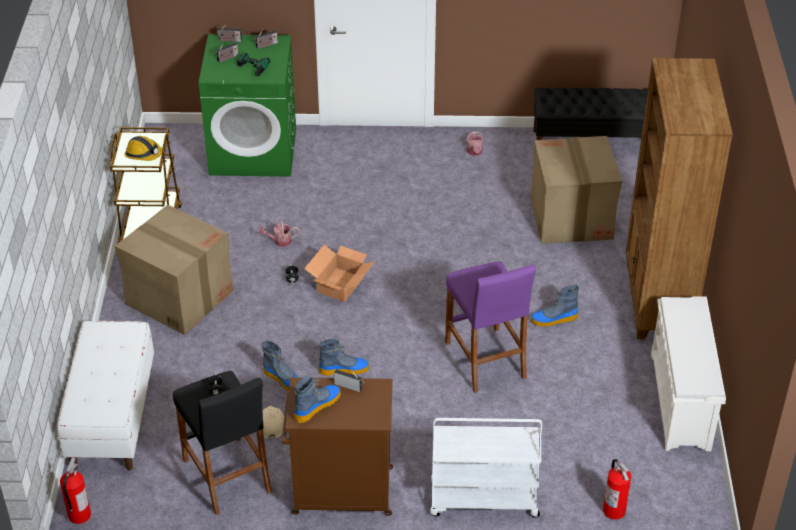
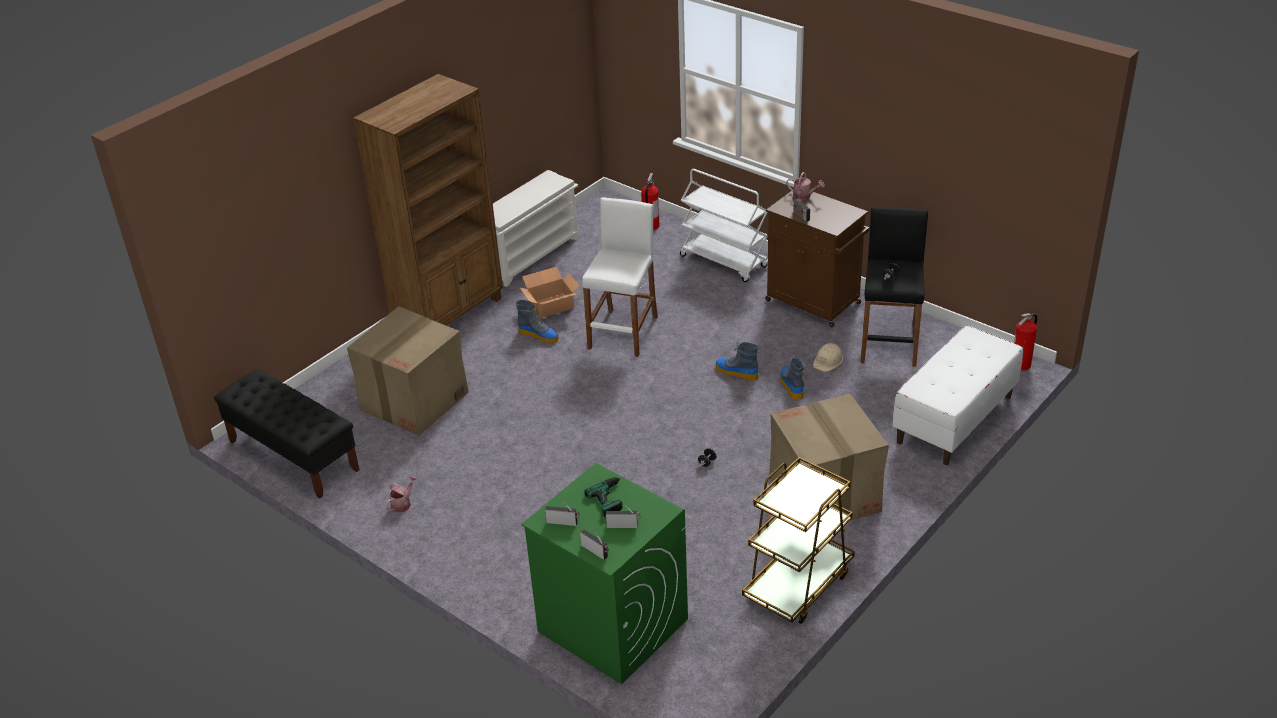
camera: 140 degrees left, 5 degrees down
(144, 154) = (801, 489): hard hat -> none
(280, 241) = (684, 504): watering can -> watering can (804, 196)
(317, 406) = (834, 214): boot -> none
(341, 284) = (670, 437): cardboard box -> cardboard box (550, 305)
(485, 360) = (623, 332): purple stool -> white stool

